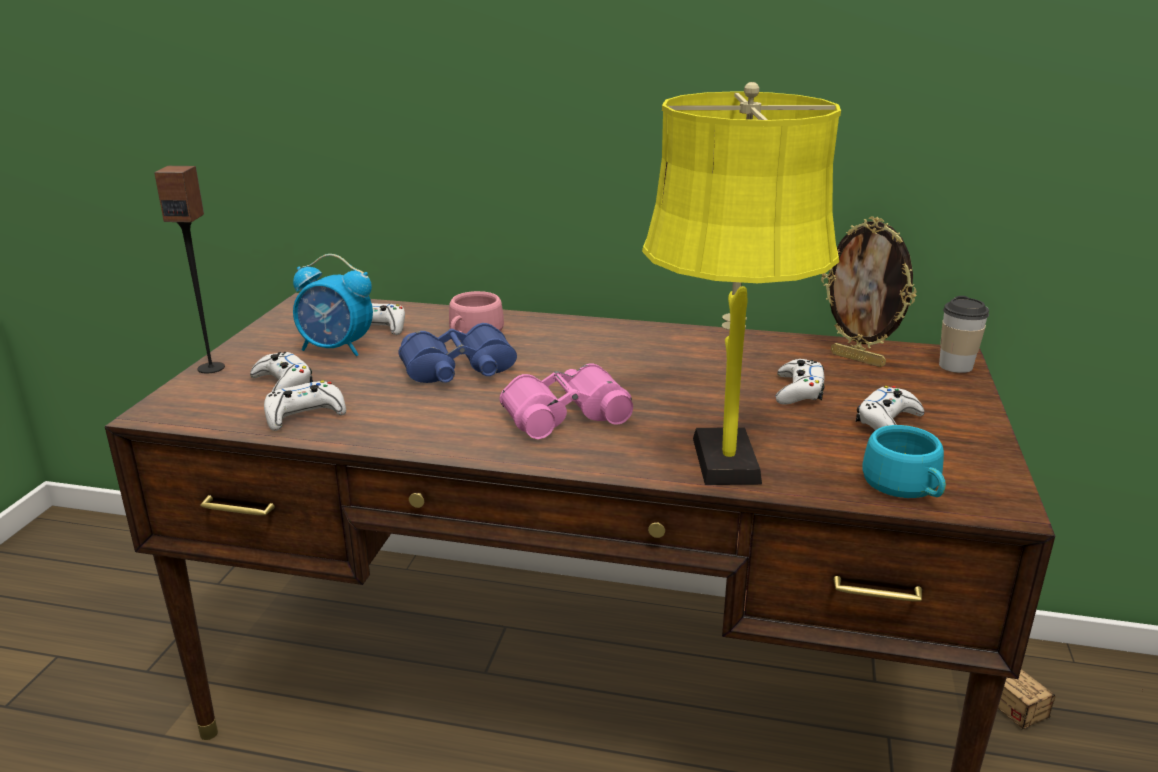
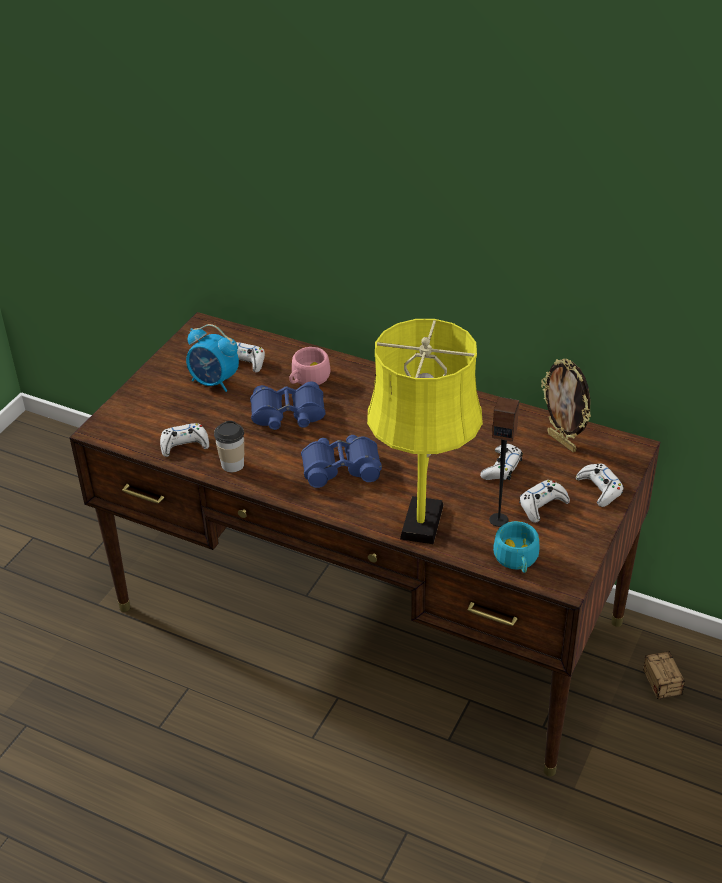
camera: 15 degrees right, 15 degrees up
(211, 368) = (133, 391): speaker -> speaker (499, 519)
(283, 384) = (175, 413): white game controller -> white game controller (600, 489)
(564, 414) = (341, 467): pink binoculars -> blue binoculars
(955, 366) = (627, 459): cup -> cup (232, 465)

